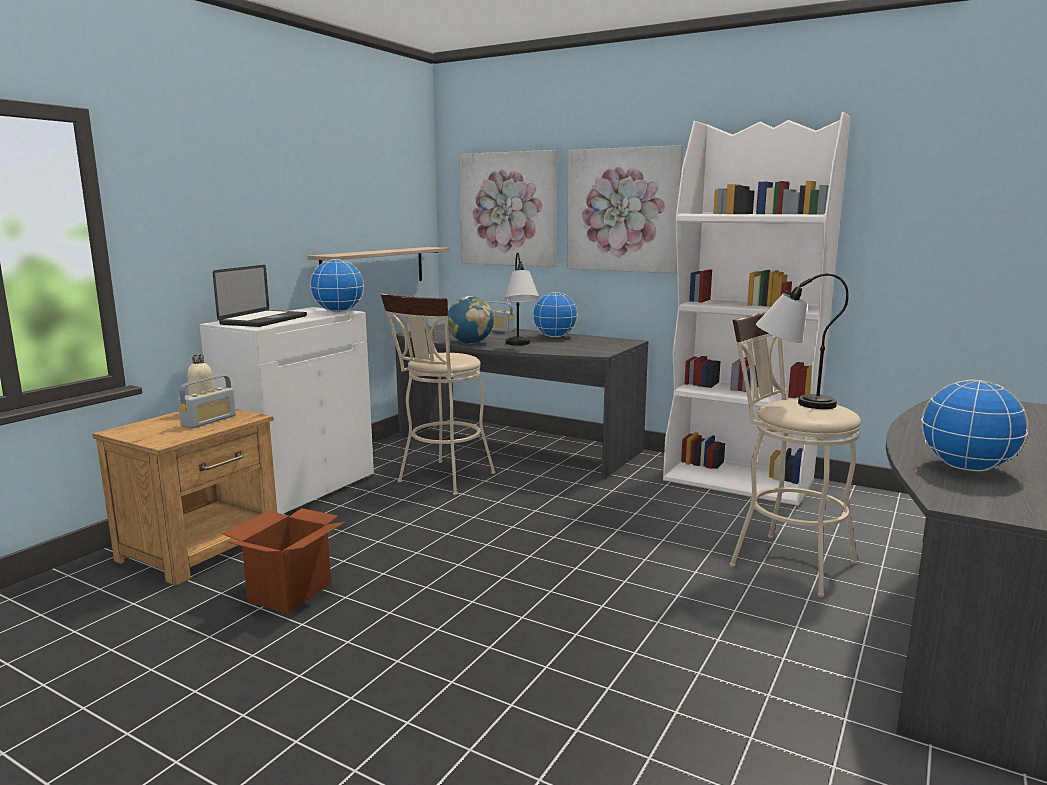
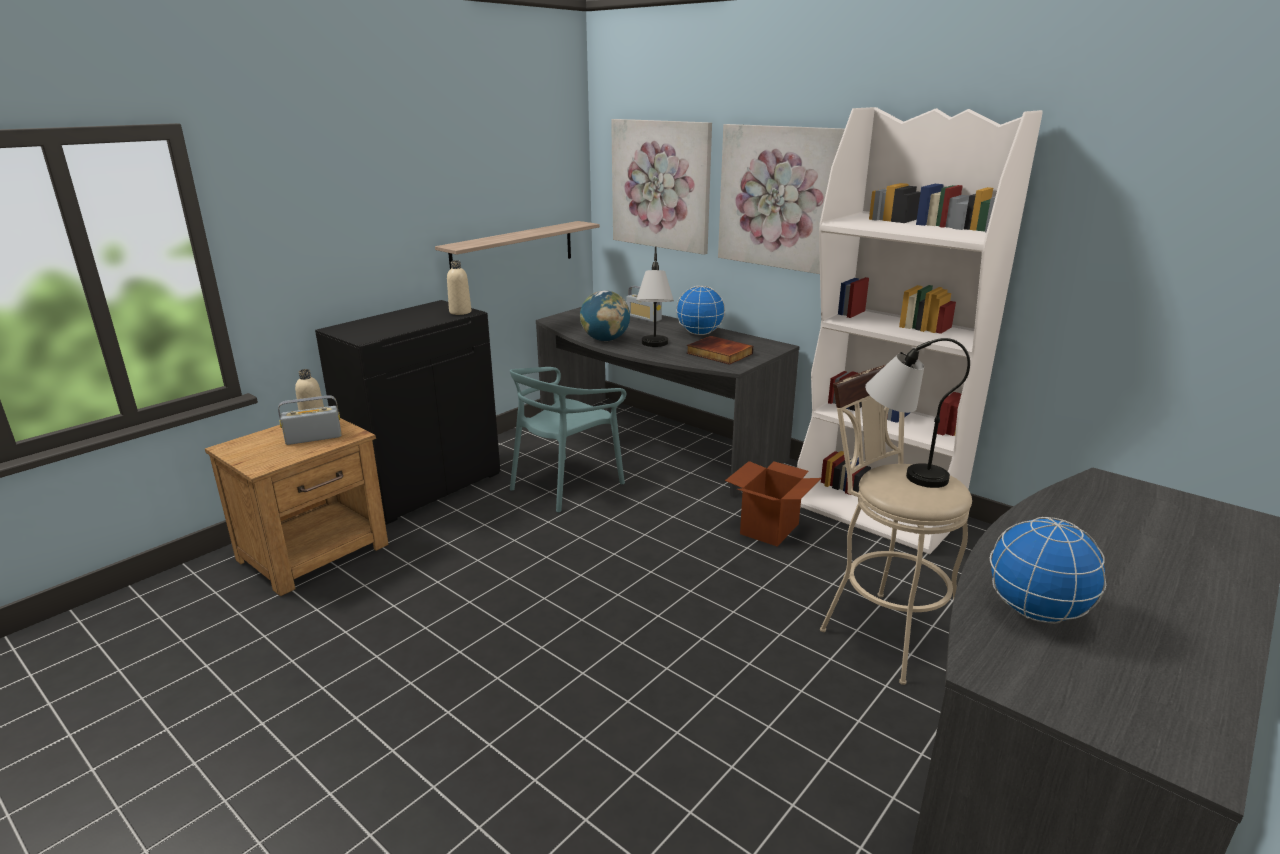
camera: 10 degrees right, 10 degrees up
(209, 421) = (313, 438): radio -> radio turned 150 degrees counterclockwise
(264, 320) = (378, 326): laptop -> none
(290, 592) = (378, 616): cardboard box -> cardboard box (769, 528)
(300, 490) = (425, 486): white cabinet -> black cabinet
(339, 312) = (460, 312): globe -> beige bottle
(442, 480) = (566, 484): beige stool -> turquoise chair
(580, 347) = (718, 354): none -> book

